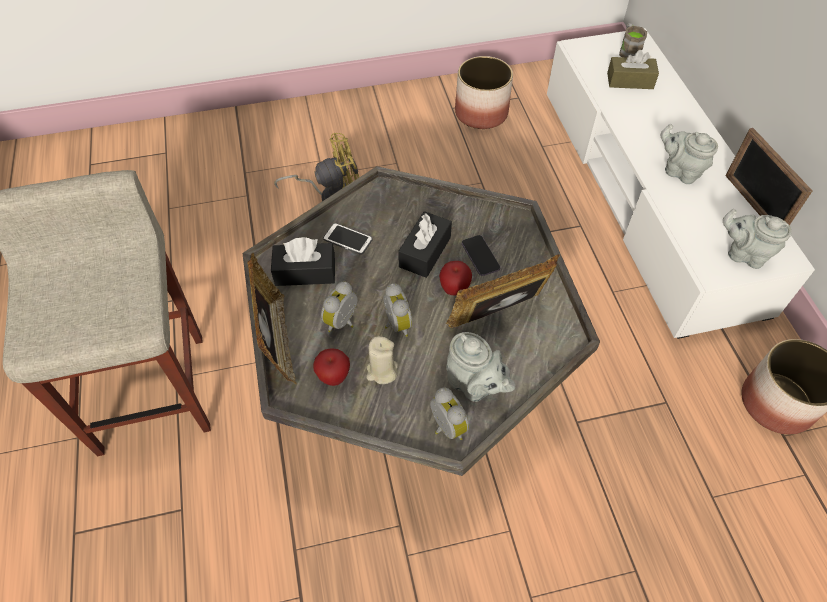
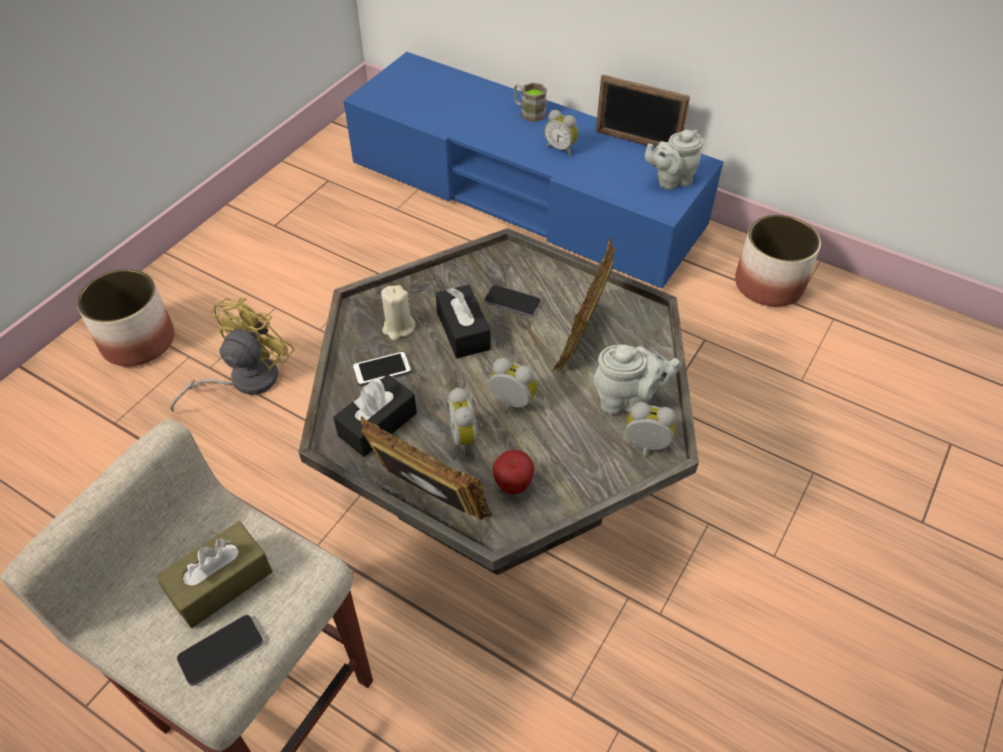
camera: 45 degrees left, 5 degrees down
(56, 327) = (221, 650): none -> phone
(382, 371) = (546, 448): beige candle -> beige candle (398, 328)
(454, 289) = (523, 342): apple -> none
(482, 113) = (309, 213): planter -> planter (139, 341)
(628, 51) = (414, 77): brown mug -> brown mug (528, 112)
(630, 81) = (444, 100): brown tissue box -> brown tissue box (220, 583)
(647, 195) = (524, 195): white tv stand -> blue tv stand
(679, 171) = (561, 148): grey teapot -> alarm clock

